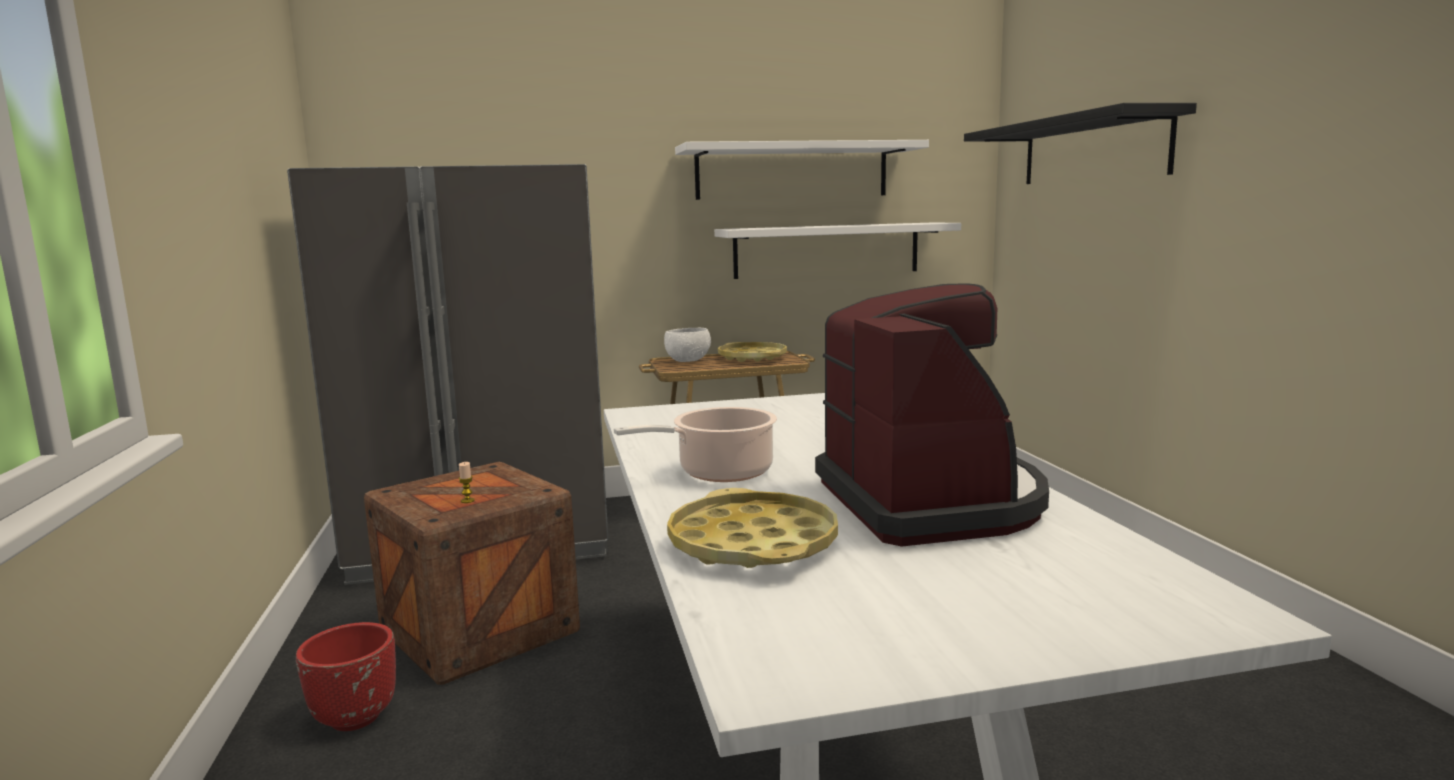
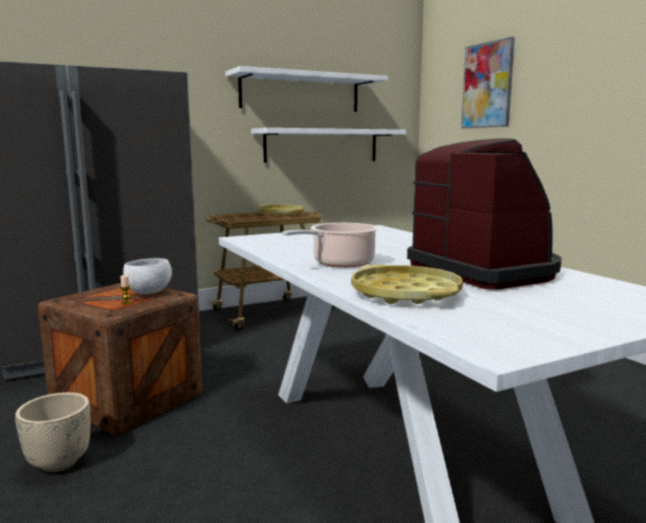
camera: 15 degrees left, 0 degrees up
(354, 718) = (58, 463): red planter -> beige planter
(688, 361) = (239, 216): white bowl -> white bowl (149, 292)
(1092, 150) = (487, 85): black shelf -> picture

